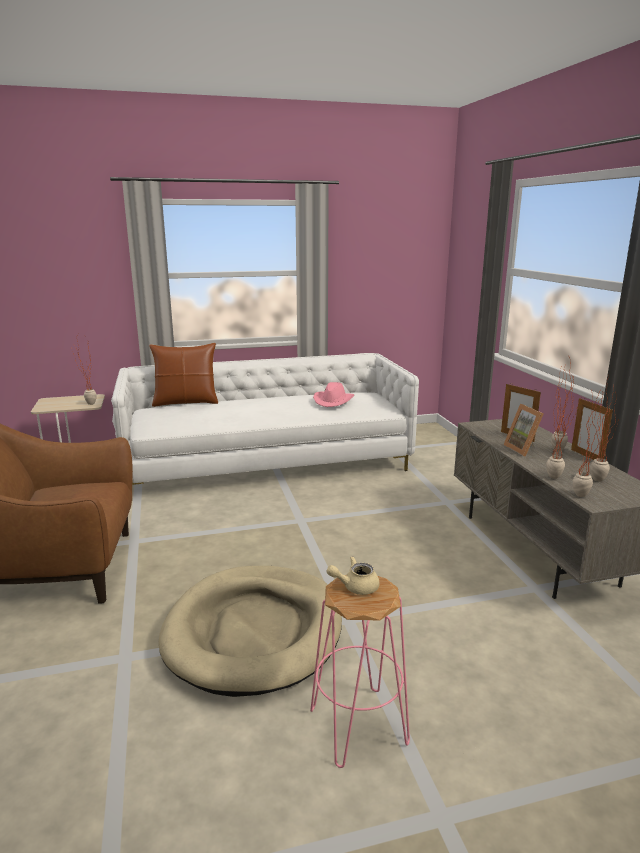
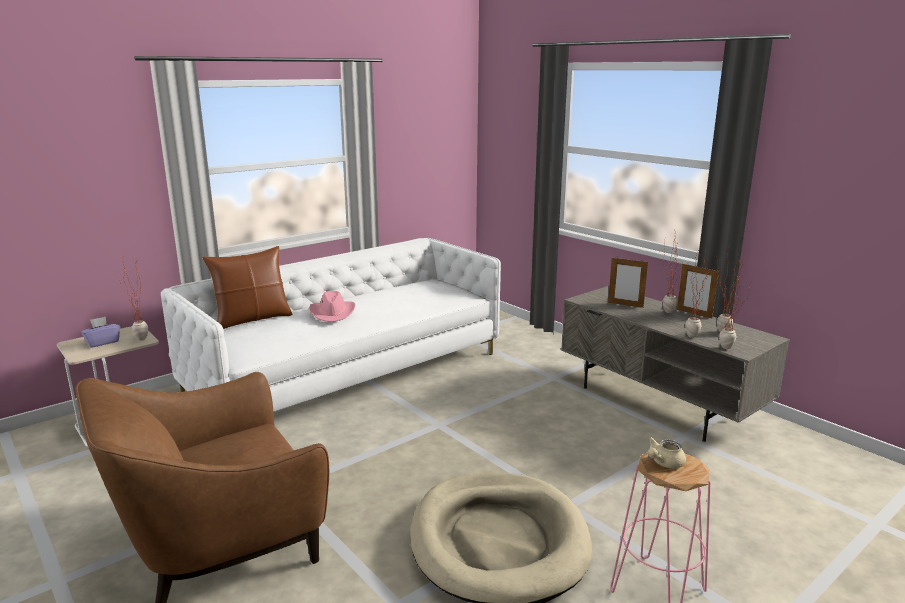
camera: 25 degrees left, 0 degrees up
(65, 402) = (102, 342): none -> purple tissue box
(333, 401) = (414, 294): pink hat -> pink hat (333, 313)
(524, 449) = (643, 315): picture frame -> none

